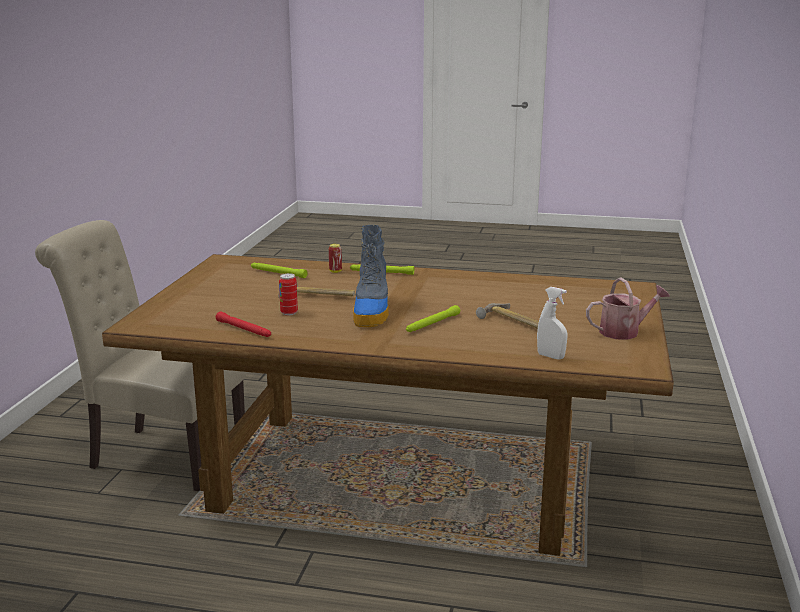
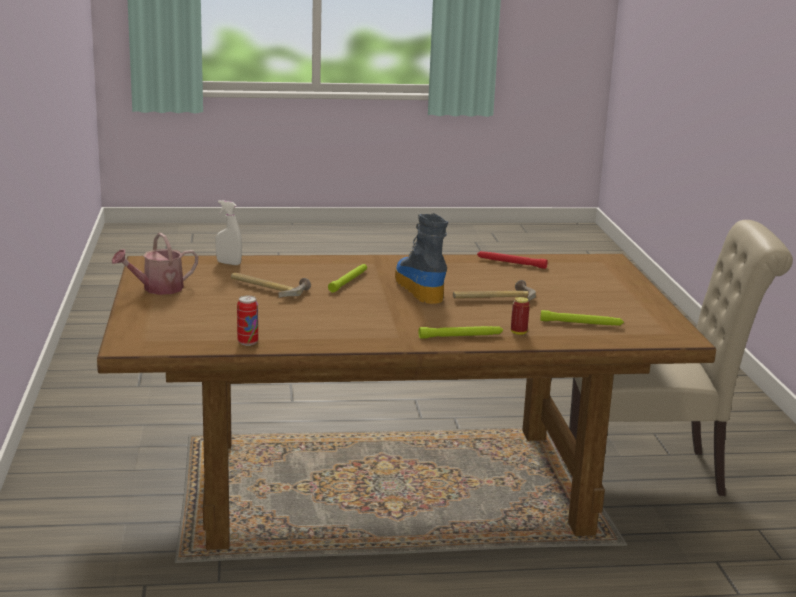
camera: 160 degrees right, 0 degrees up
(289, 313) = (495, 280): can -> can (247, 342)

